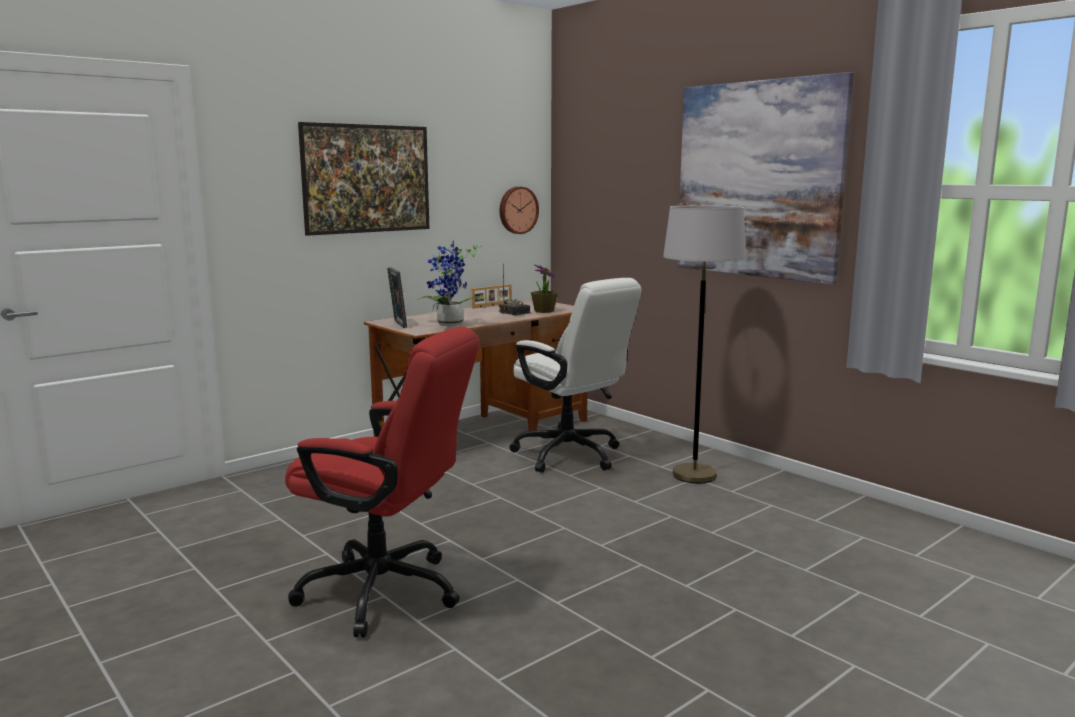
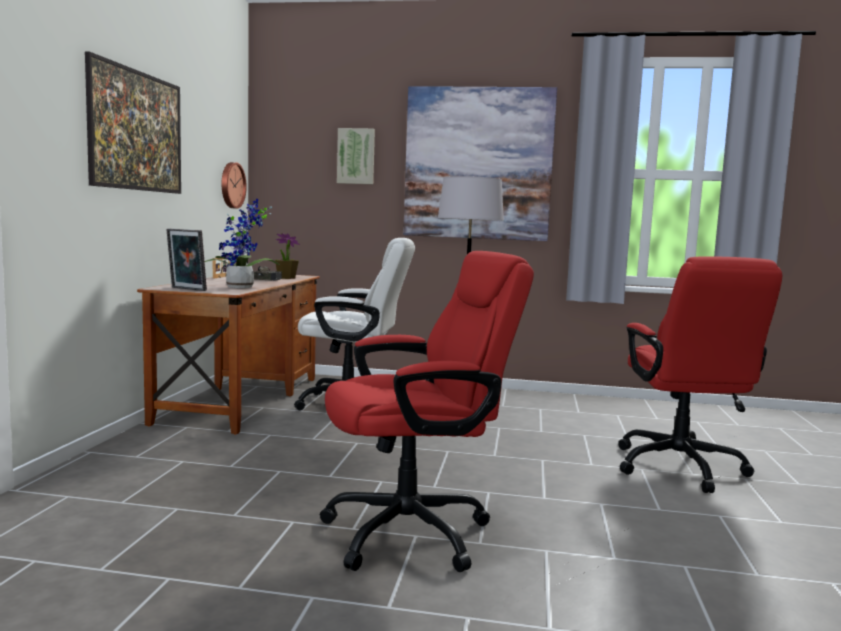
camera: 40 degrees left, 5 degrees down
(637, 173) = (356, 156): none -> picture
(786, 627) = (681, 470): none -> red office chair

